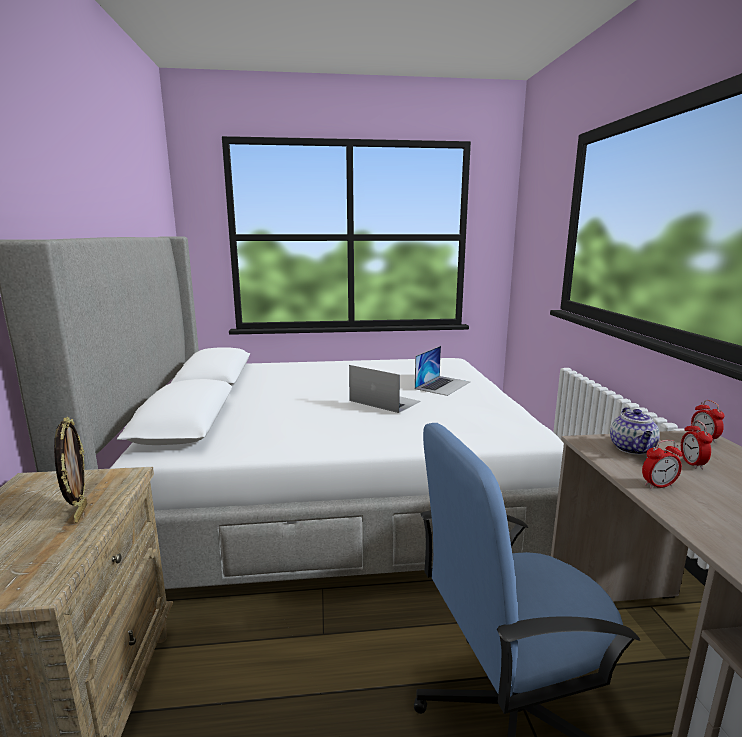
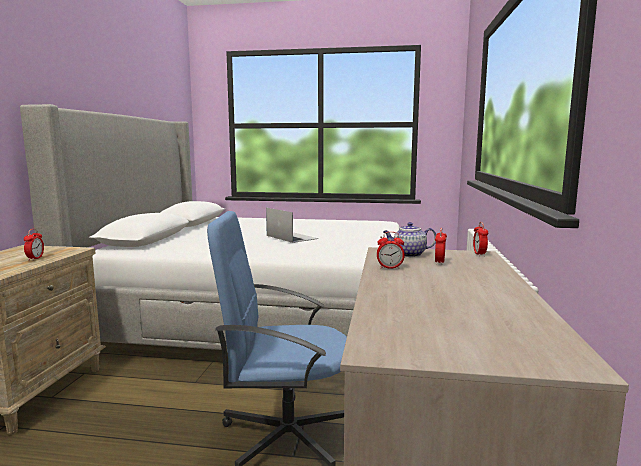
camera: 15 degrees right, 5 degrees down
(79, 513) = (35, 258): picture frame -> alarm clock
(442, 385) = (351, 233): laptop -> none
(632, 449) = (408, 254): teapot -> teapot turned 60 degrees clockwise

